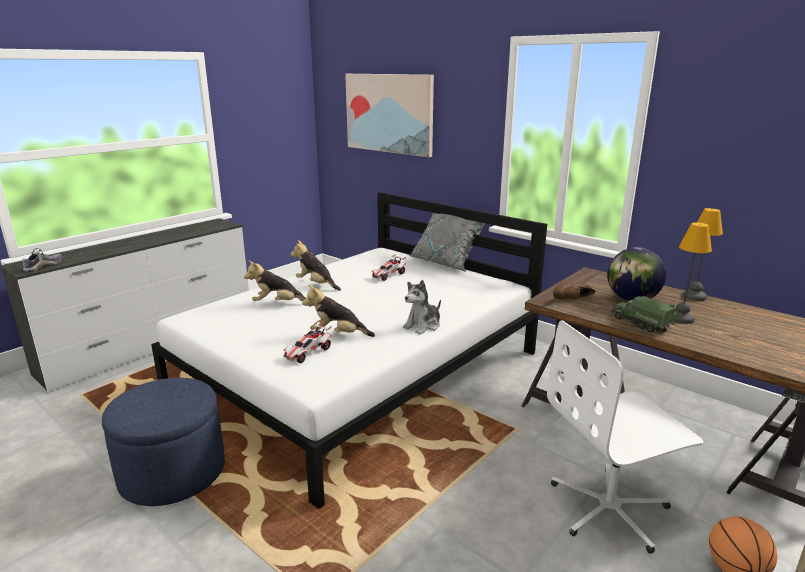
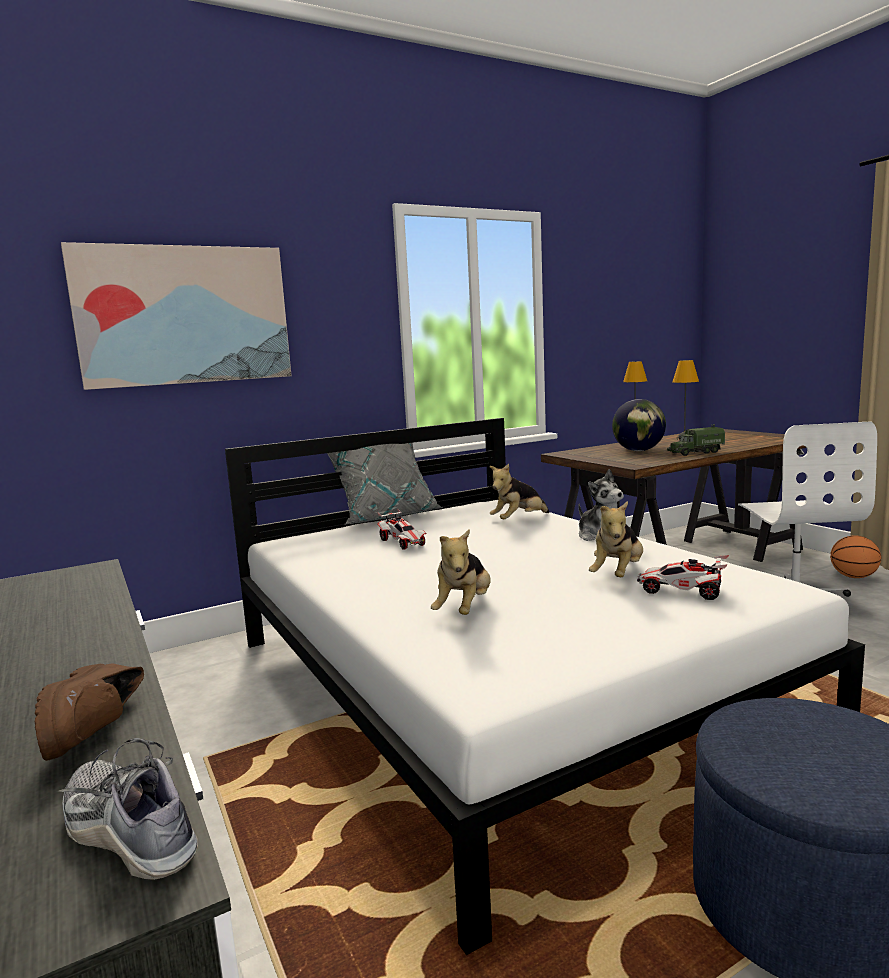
camera: 70 degrees left, 10 degrees down
(308, 353) = (682, 592): toy car -> toy car turned 150 degrees clockwise
(316, 284) = (396, 582): plush toy -> plush toy (519, 520)
(574, 299) = (633, 460): brown shoe -> brown shoe (100, 729)

